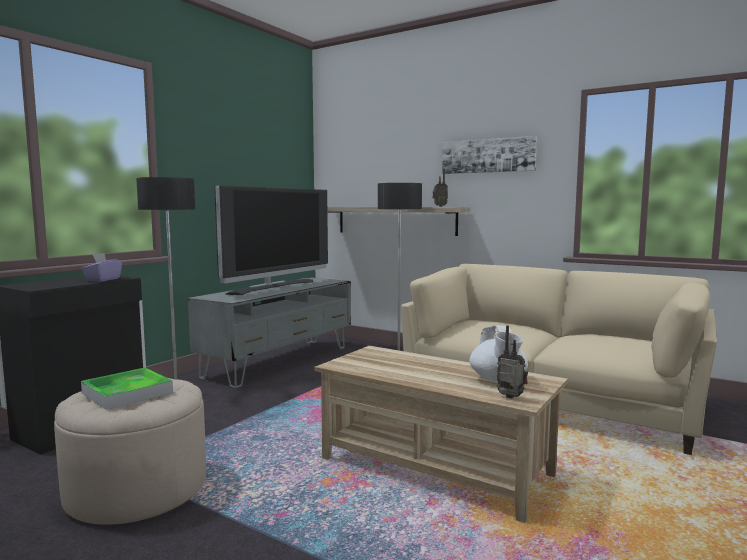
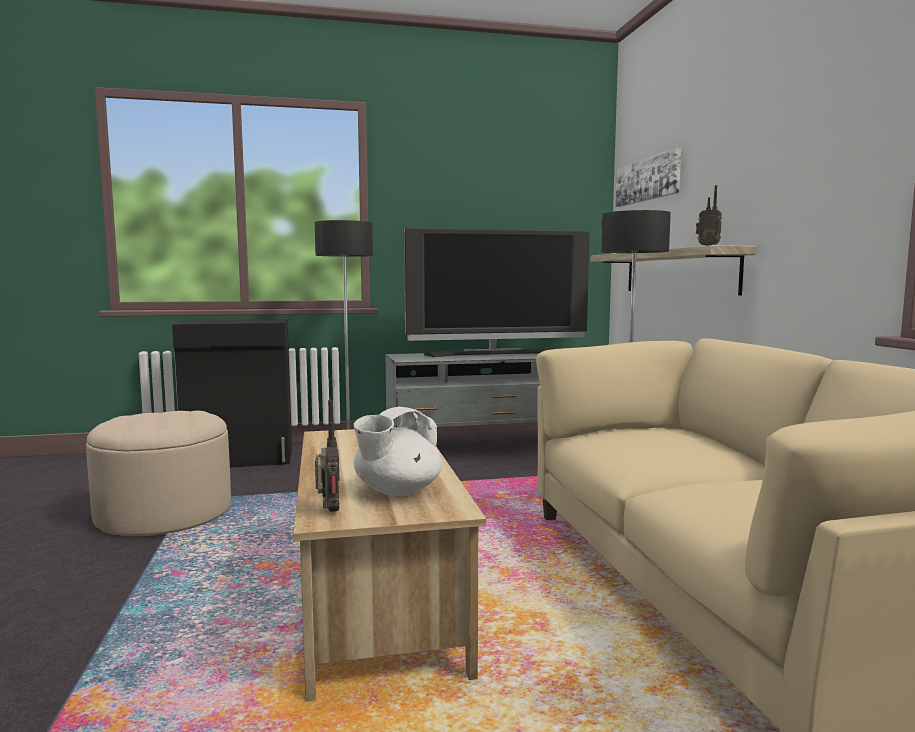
camera: 45 degrees right, 0 degrees up
(103, 280) = (254, 322): purple tissue box -> none
(127, 393) = (154, 419): tray -> none
(488, 156) = (784, 154): picture -> picture (648, 180)

